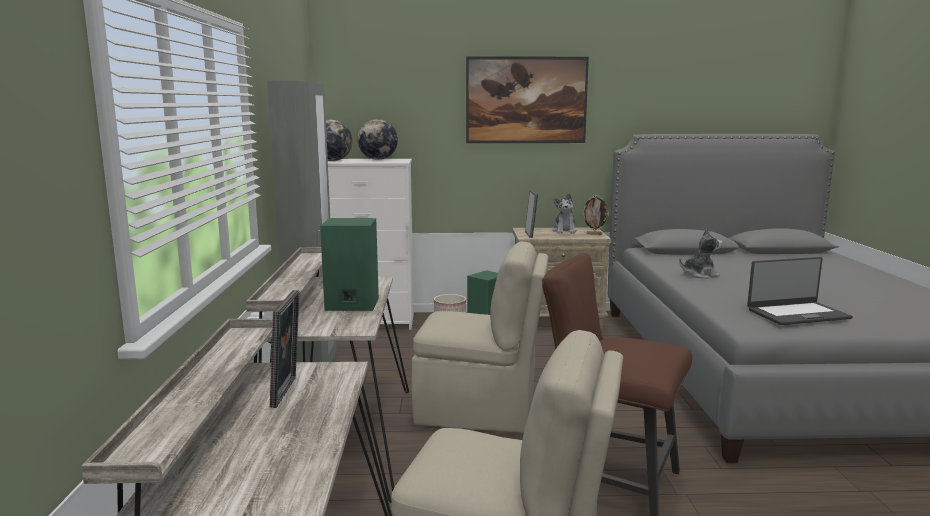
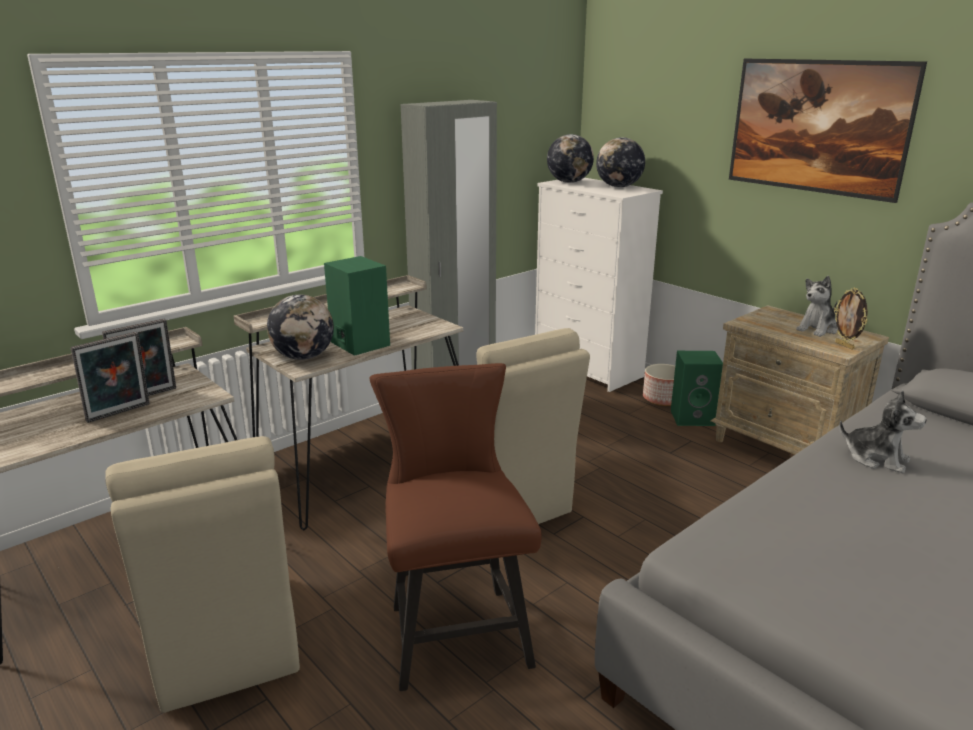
camera: 50 degrees right, 10 degrees up
(336, 324) = (303, 357): none -> globe
(530, 234) = (756, 321): picture frame -> picture frame (119, 413)
(797, 314) = (816, 573): laptop -> none

